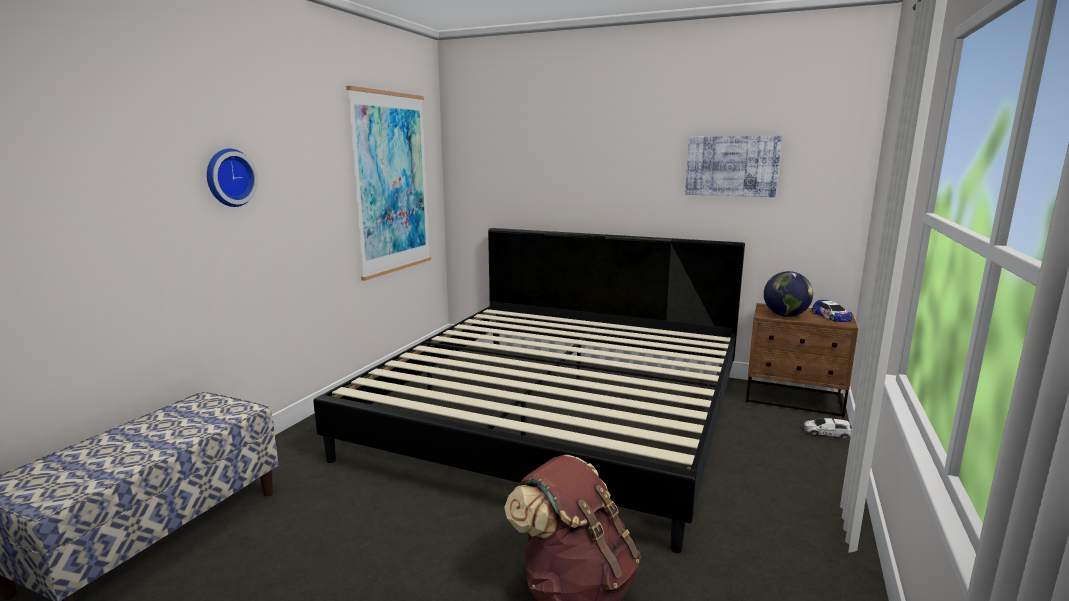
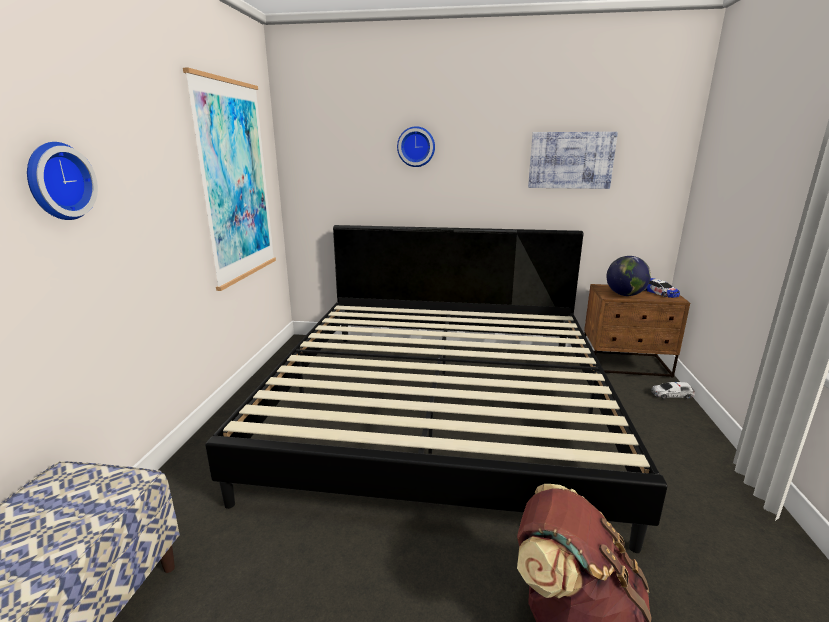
camera: 15 degrees left, 5 degrees up
(571, 151) = (416, 147): none -> wall clock

